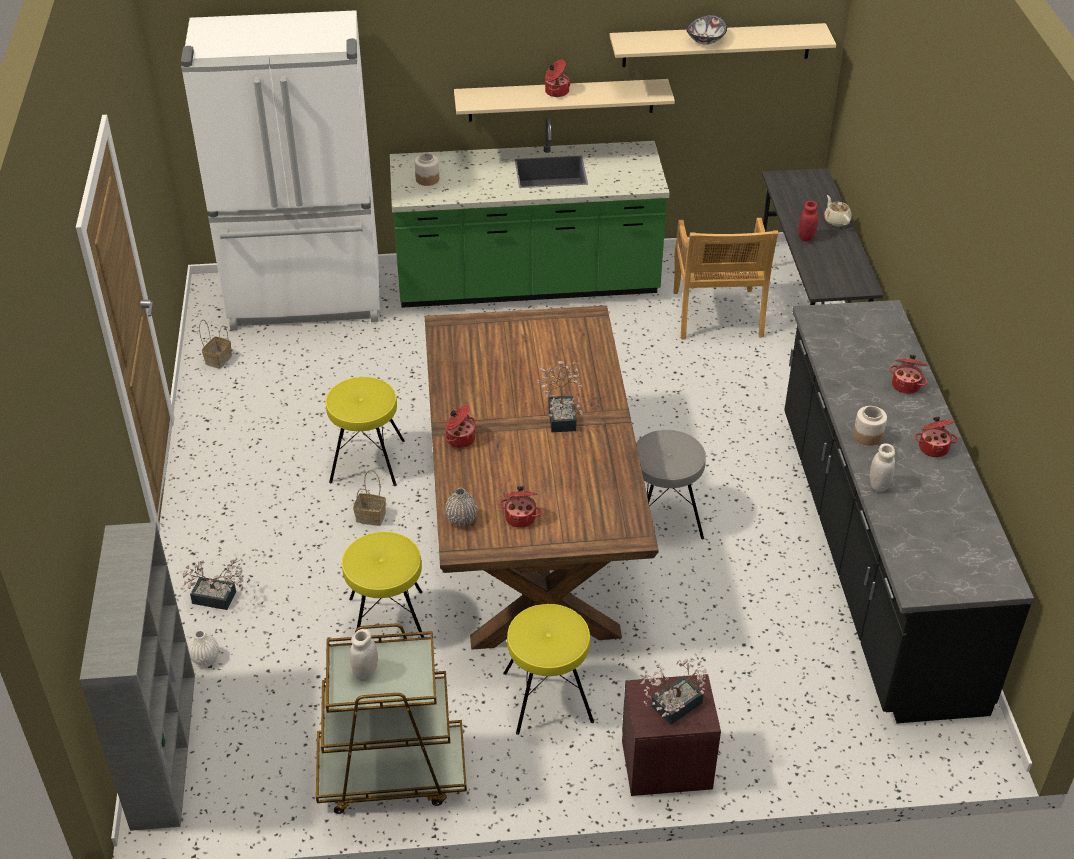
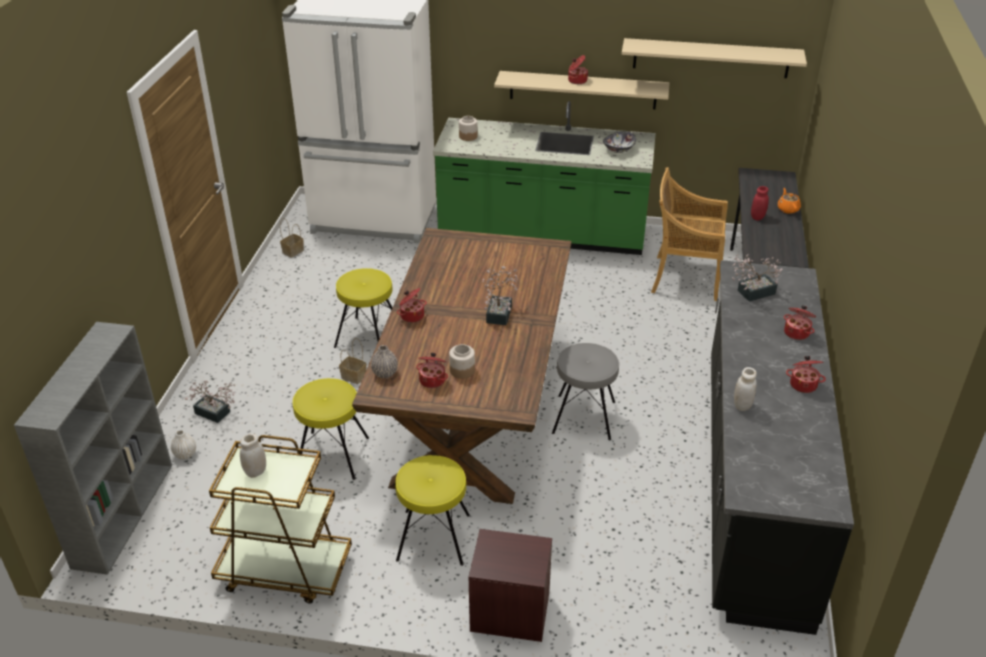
camera: 15 degrees right, 5 degrees down
(671, 707) = (509, 558): potted plant -> potted plant (752, 293)
(706, 40) = (699, 50): bowl -> bowl (619, 150)
(717, 315) = (684, 278): beige chair -> beige chair turned 90 degrees clockwise
(836, 221) = (787, 209): beige teapot -> orange teapot
(867, 436) = (747, 366): jar -> jar (462, 370)

